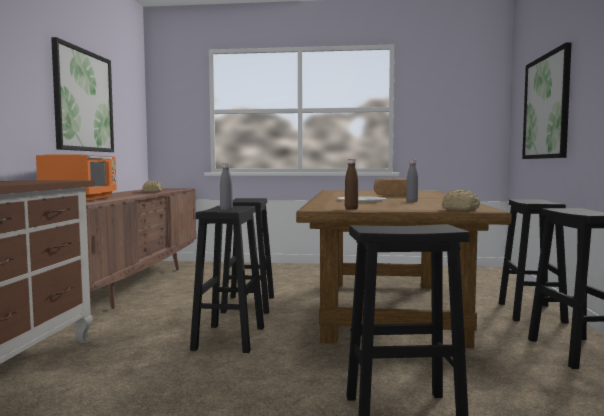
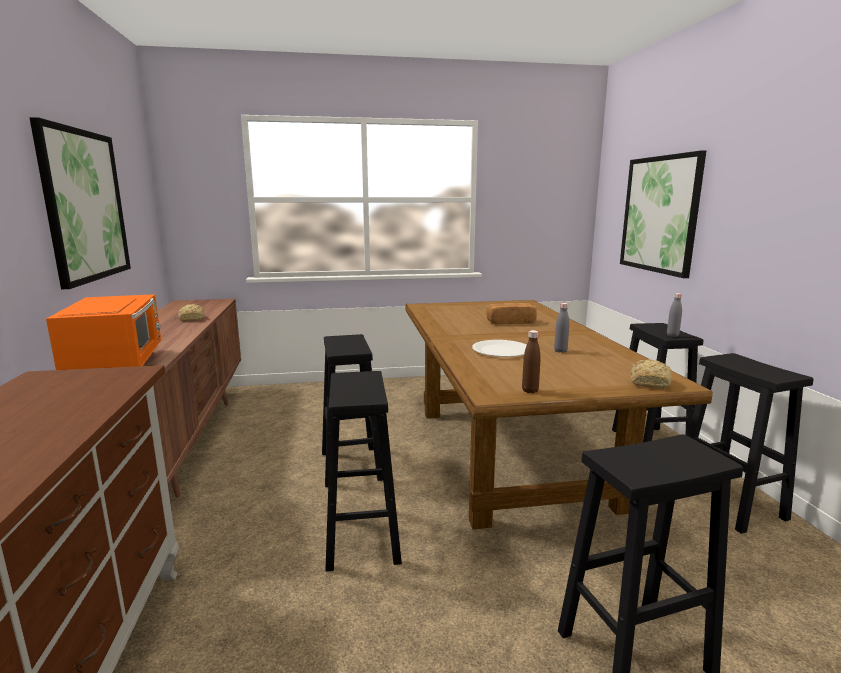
camera: 15 degrees left, 10 degrees up
(226, 210) = (364, 396): grey bottle -> grey bottle (672, 335)

